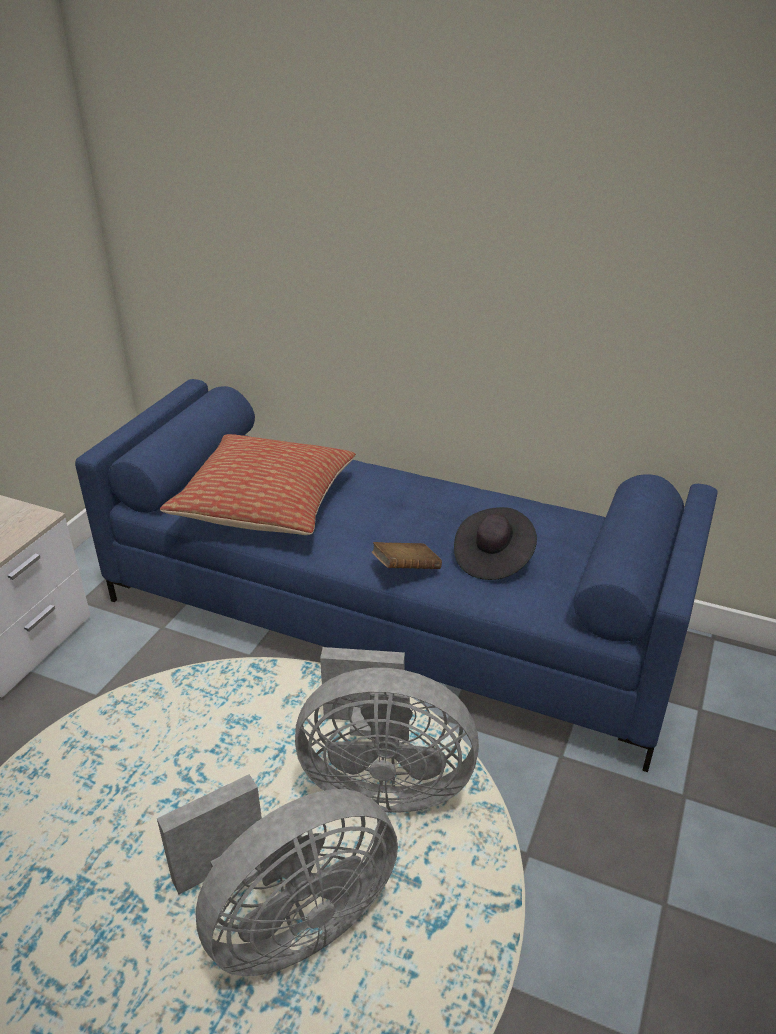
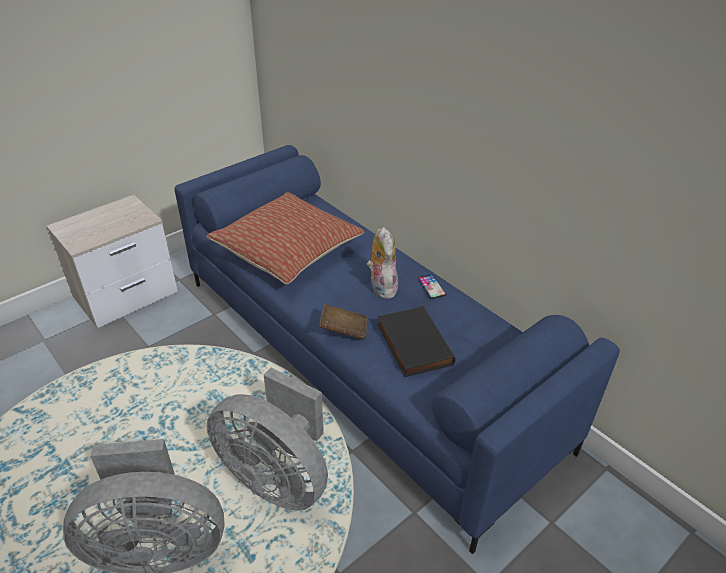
camera: 25 degrees right, 5 degrees up
(409, 511) = (381, 287): none -> plush toy
(465, 495) = (431, 286): none -> phone
(492, 558) = (412, 344): black hat -> black book

